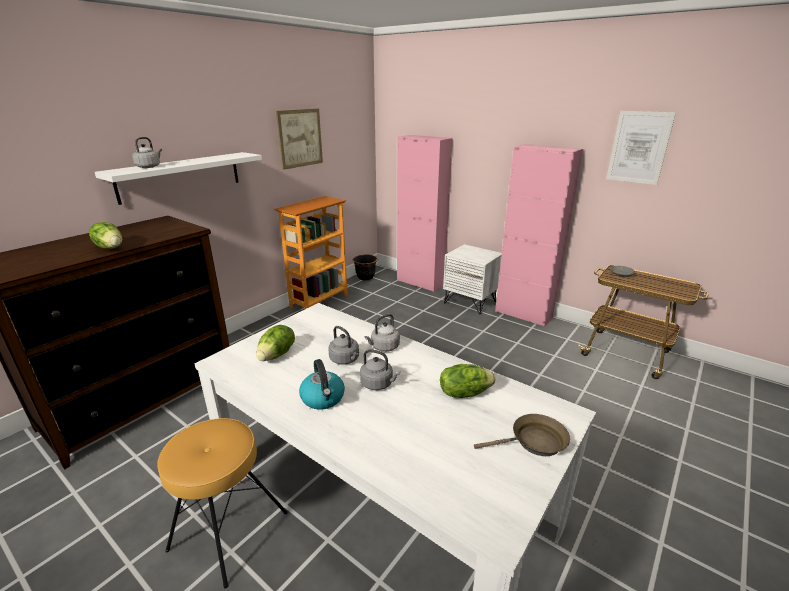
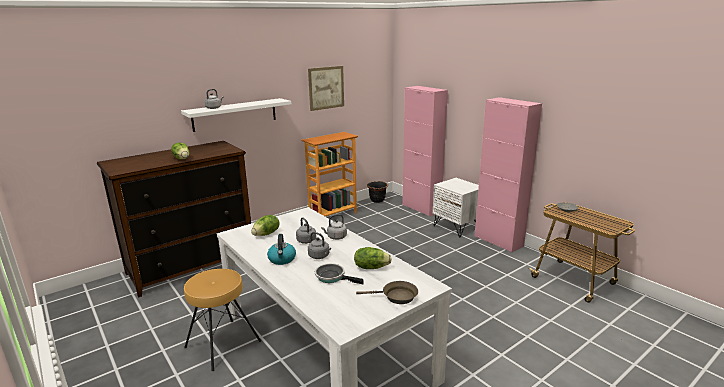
camera: 15 degrees right, 5 degrees down
(418, 420) = (332, 277): none -> frying pan
(639, 147) = (584, 104): picture -> none

